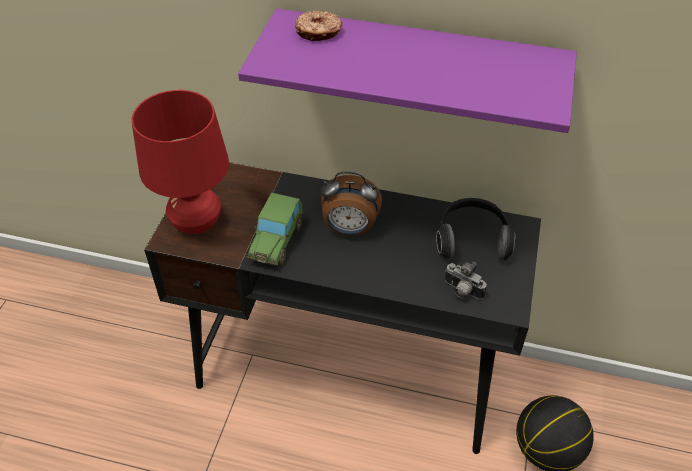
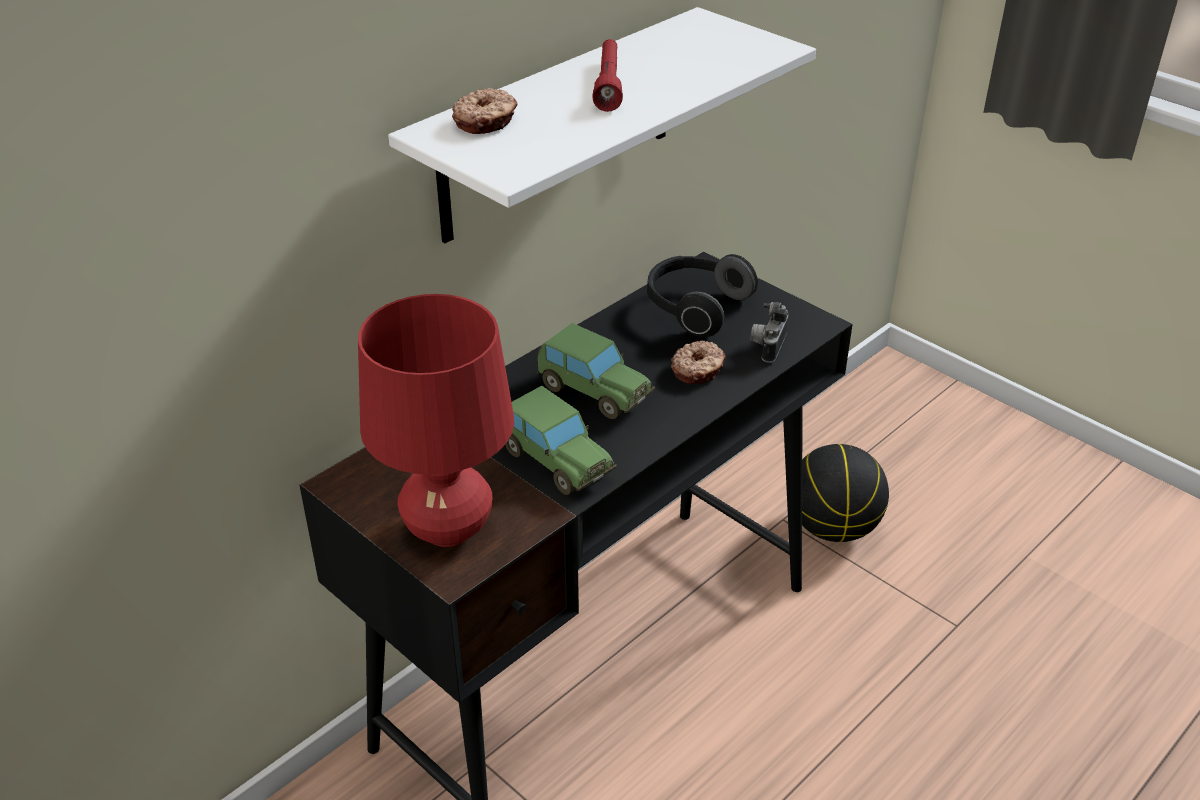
camera: 60 degrees left, 10 degrees down
(349, 229) = (593, 391): alarm clock -> toy car
(408, 267) = (698, 370): none -> donut
(411, 57) = (608, 84): none -> red flashlight
(417, 68) = (558, 126): purple shelf -> white shelf
(461, 291) = (767, 346): camera -> camera turned 135 degrees clockwise

